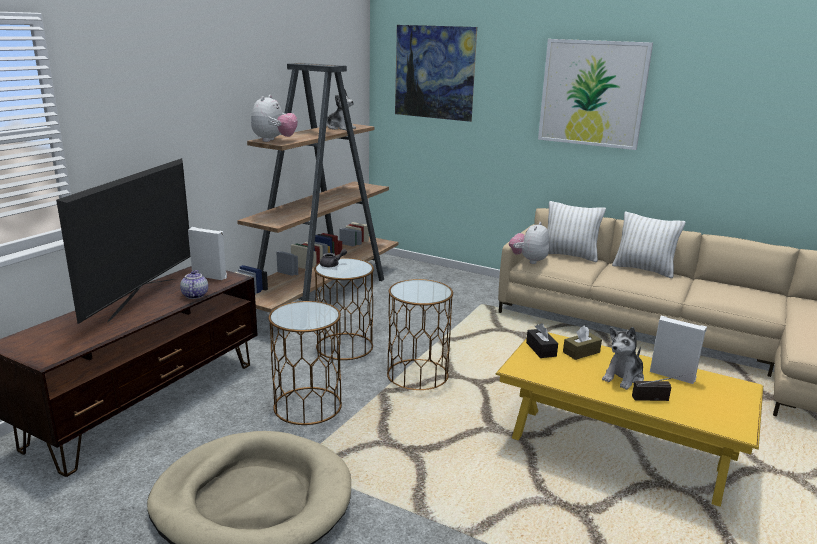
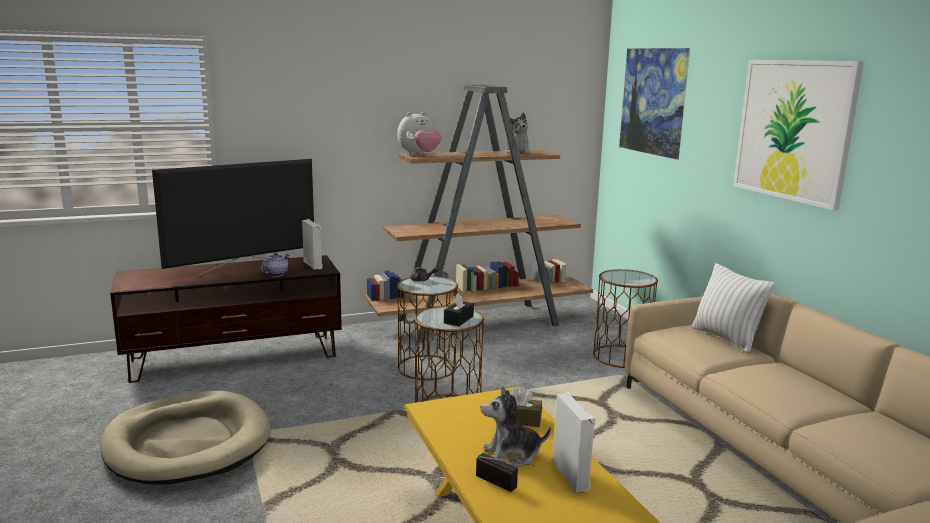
camera: 40 degrees right, 5 degrees down
(307, 405) = (324, 399): brown side table -> brown side table (621, 356)
(528, 260) = (662, 330): plush toy -> none
(541, 349) = (484, 403): black tissue box -> black tissue box (458, 319)
(643, 270) = (800, 378): white pillow -> none

